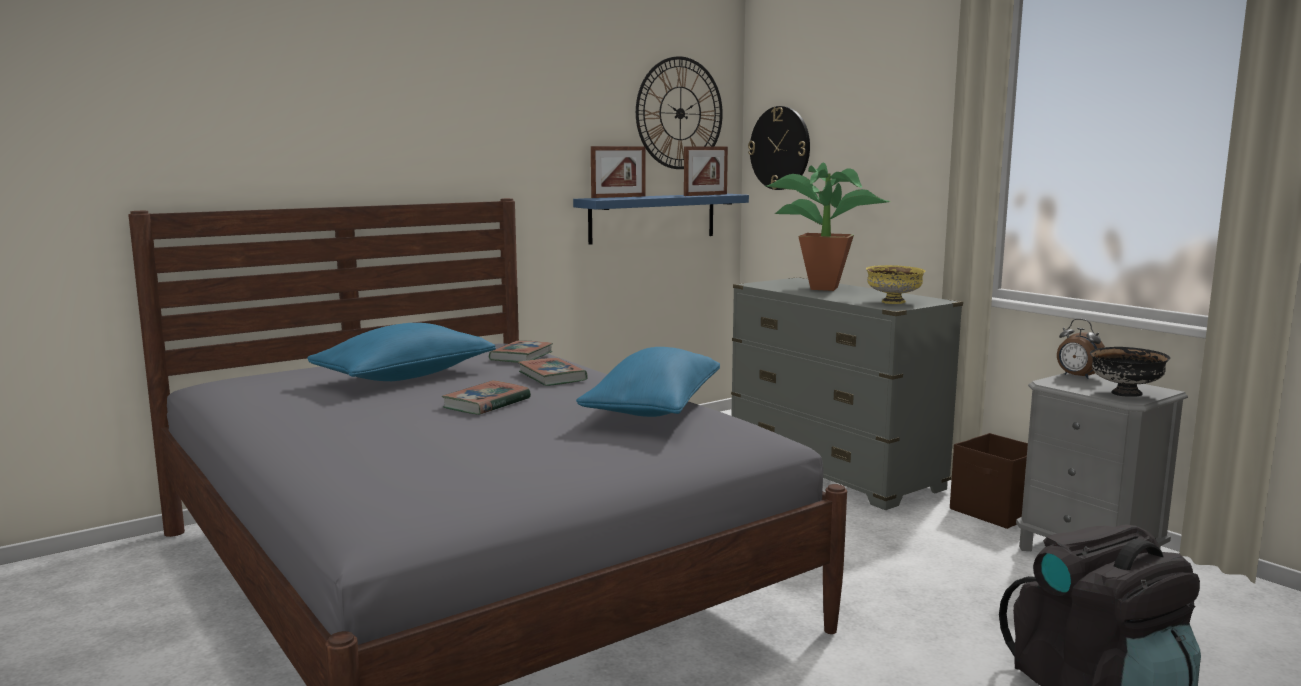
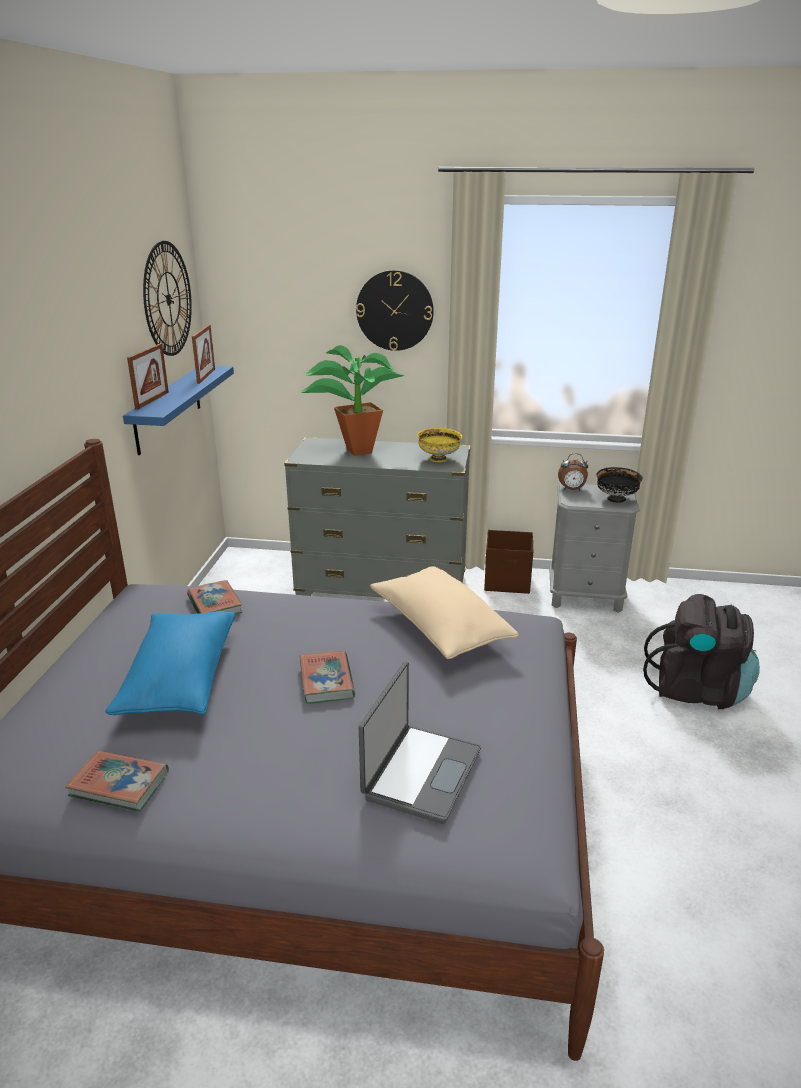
camera: 45 degrees left, 15 degrees up
(415, 458) = (420, 773): none -> laptop
(552, 376) = (298, 622): book -> book (119, 784)
(654, 409) = (439, 628): blue pillow -> beige pillow
(780, 148) = (253, 319): wall clock -> wall clock (394, 310)

